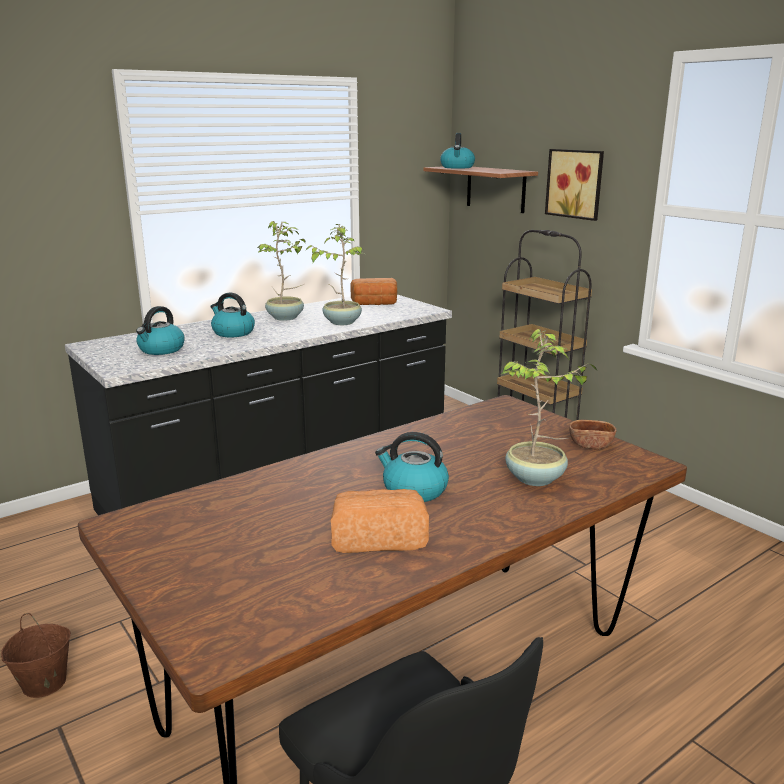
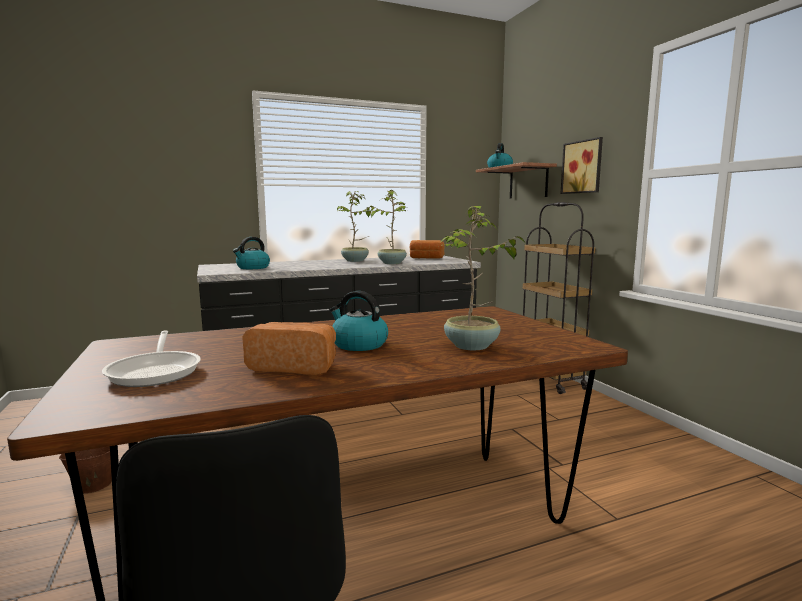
camera: 15 degrees right, 10 degrees down
(231, 569) = (156, 371): none -> frying pan
(232, 332) = (310, 264): kettle -> none
(590, 445) = (542, 332): brown bowl -> none

